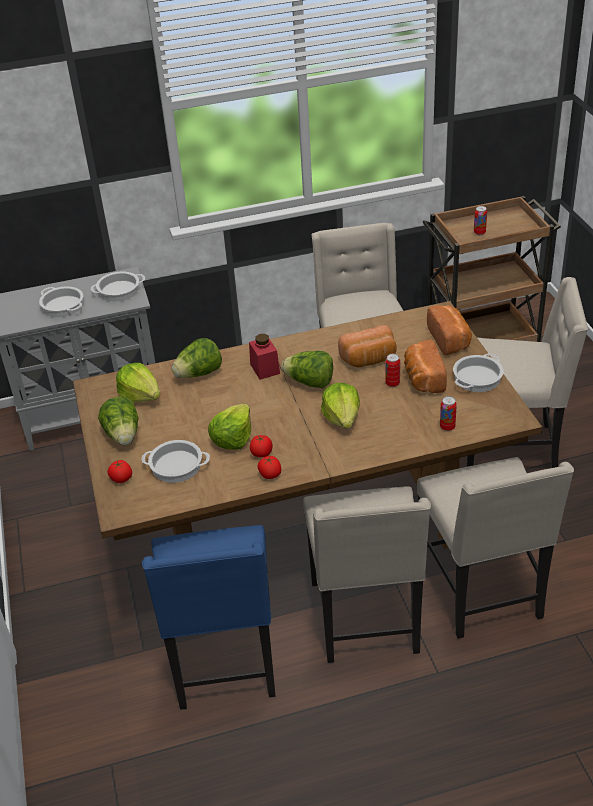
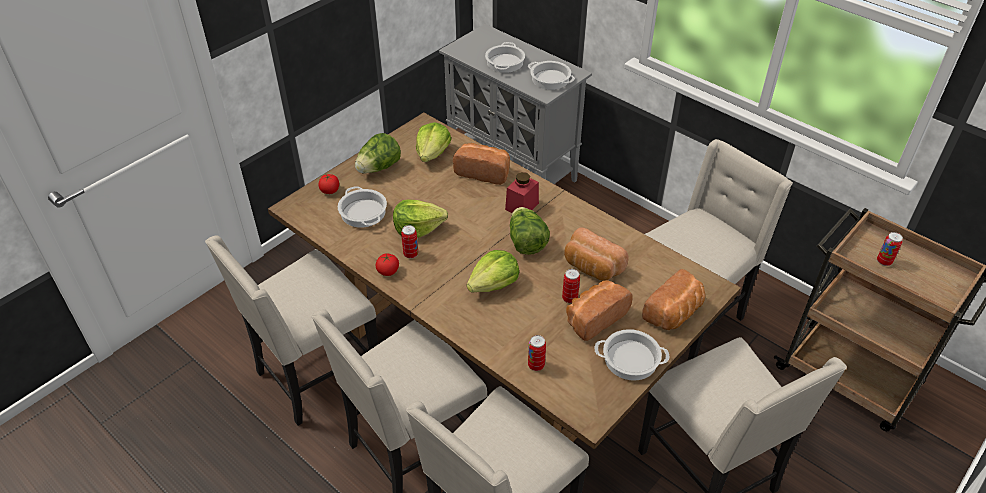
camera: 55 degrees right, 5 degrees up
(199, 374) = (484, 172): lettuce -> bread
(225, 661) = (316, 376): blue chair -> beige chair
(261, 453) = (411, 254): tomato -> can

